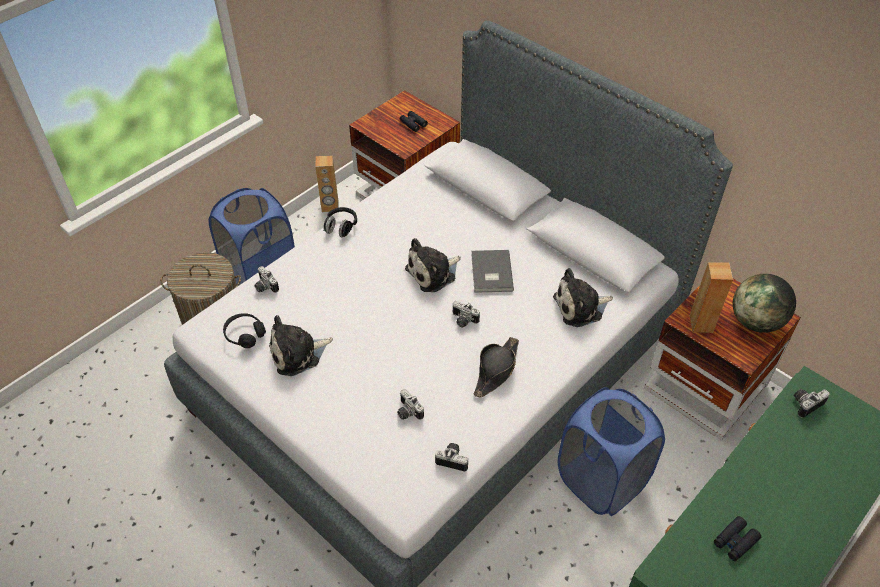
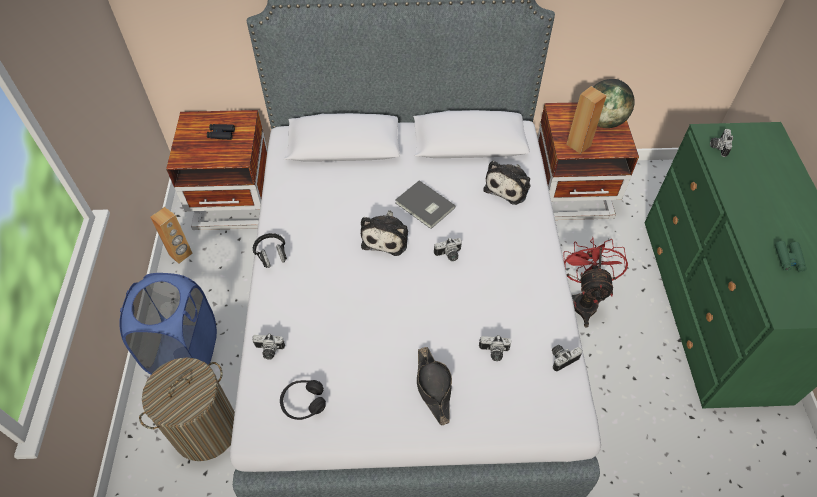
camera: 45 degrees left, 5 degrees up
(298, 353) = (364, 380): plush toy -> none
(496, 370) = (512, 272): black hat -> black hat (433, 387)
(601, 480) = (584, 299): blue laundry basket -> red fan
(735, 541) = (788, 259): black binoculars -> green binoculars

